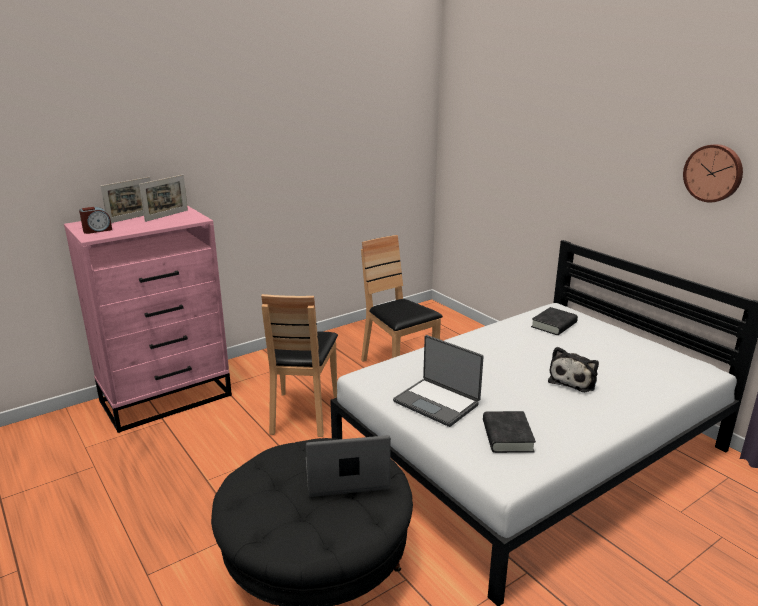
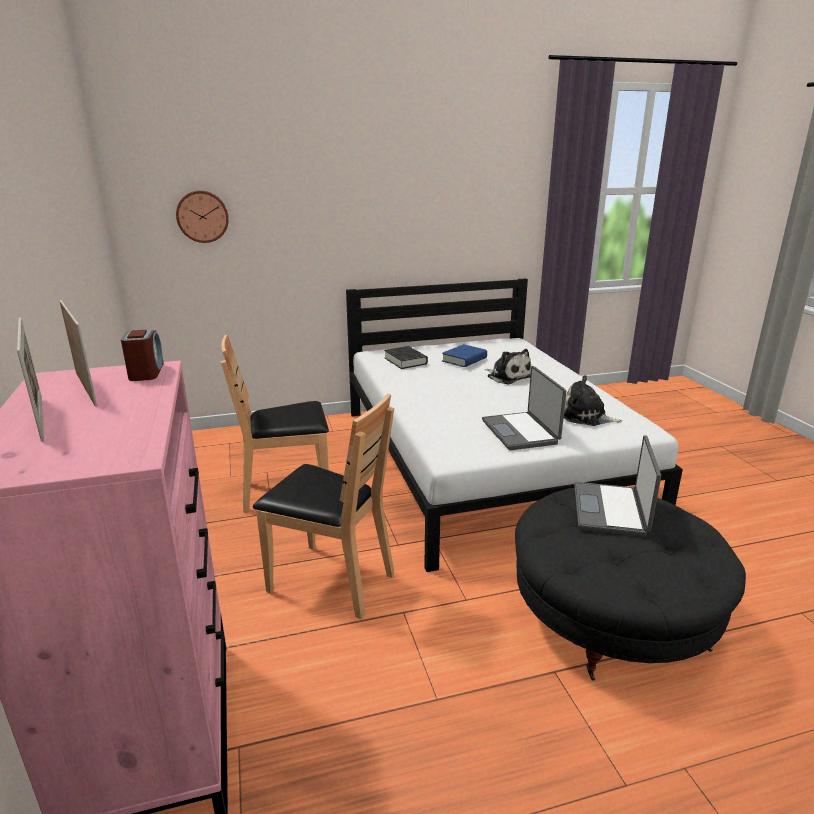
camera: 70 degrees left, 0 degrees up
(97, 230) = (85, 451): alarm clock -> alarm clock (146, 372)
(437, 402) = (521, 432): laptop -> laptop turned 105 degrees clockwise
(507, 436) = (586, 417): black book -> plush toy
(593, 350) = (464, 359): none -> blue book
(713, 173) = (471, 192): wall clock -> wall clock (202, 216)

